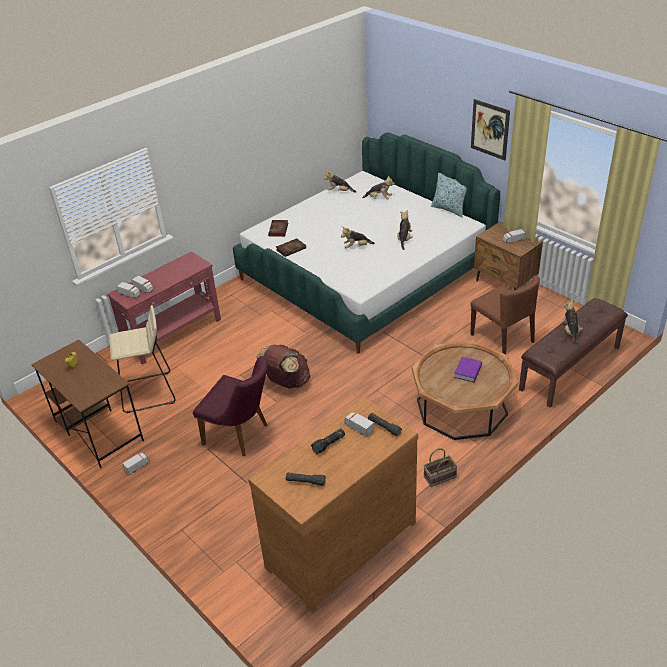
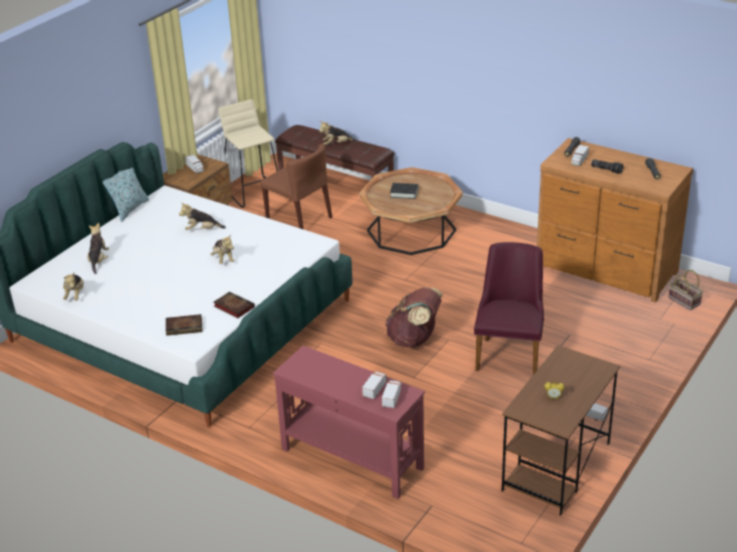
camera: 105 degrees left, 5 degrees down
(148, 392) = (474, 444): beige stool -> beige stool (253, 192)
(439, 477) = (505, 232): basket -> basket (685, 301)
(468, 371) = (404, 193): purple book -> black book
(490, 129) = (118, 89): picture -> none
(502, 338) = (299, 218): brown chair -> brown chair turned 90 degrees clockwise

